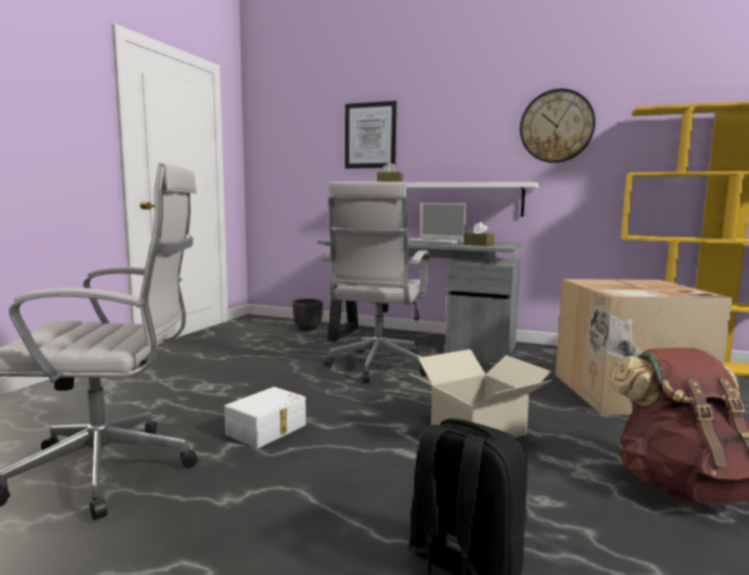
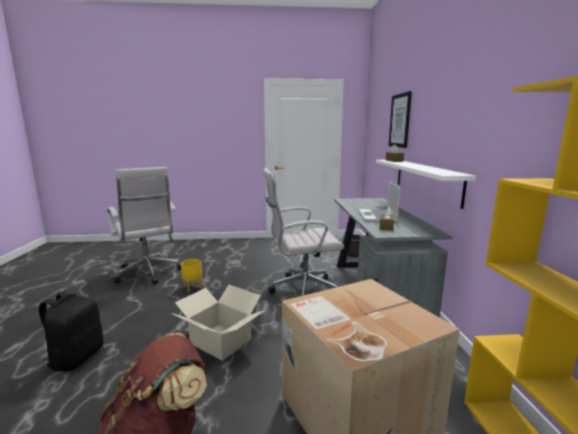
camera: 65 degrees right, 5 degrees up
(268, 430) = (193, 287): white storage box -> yellow planter
(556, 126) = (496, 110): wall clock -> none

